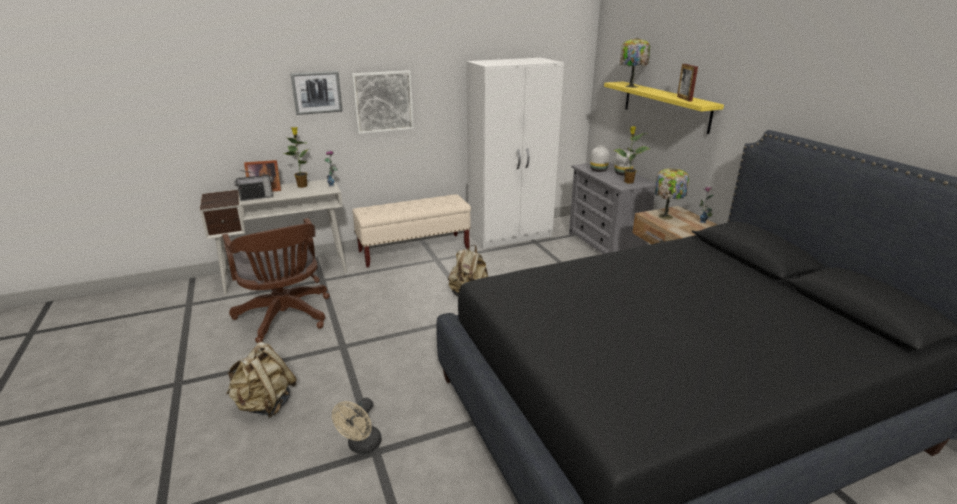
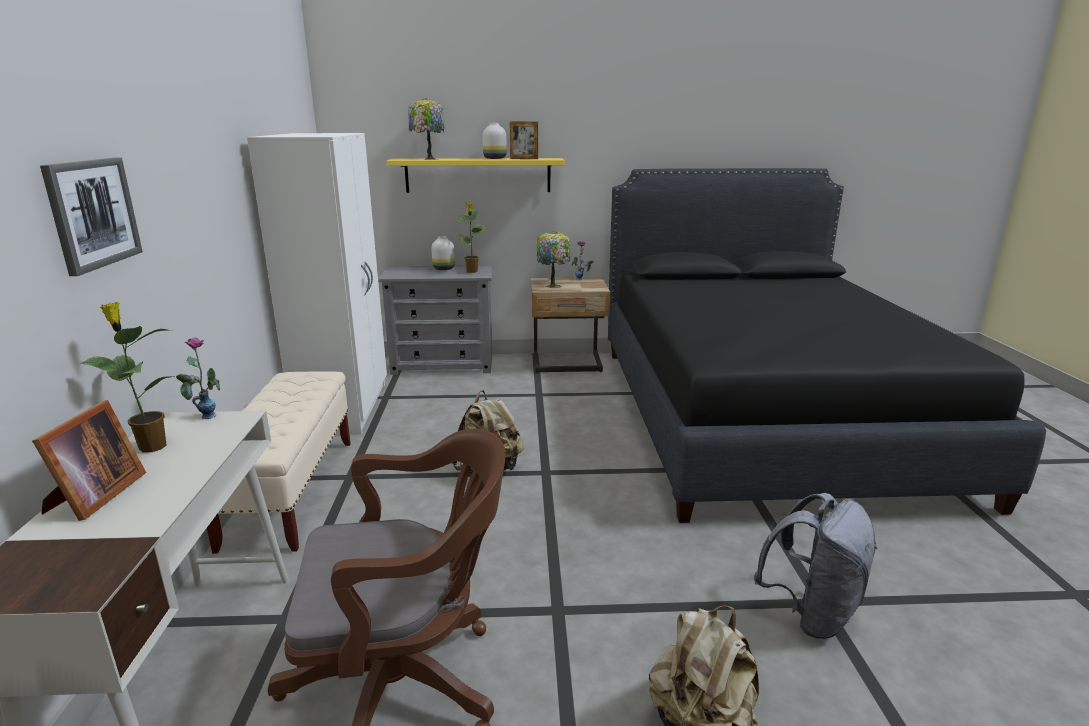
camera: 70 degrees left, 5 degrees down
(256, 197) = (143, 508): radio -> none
(361, 446) = (811, 613): beige fan -> grey backpack
(383, 102) = (180, 222): picture -> none
(598, 170) = (417, 273): white vase -> white vase (495, 158)

